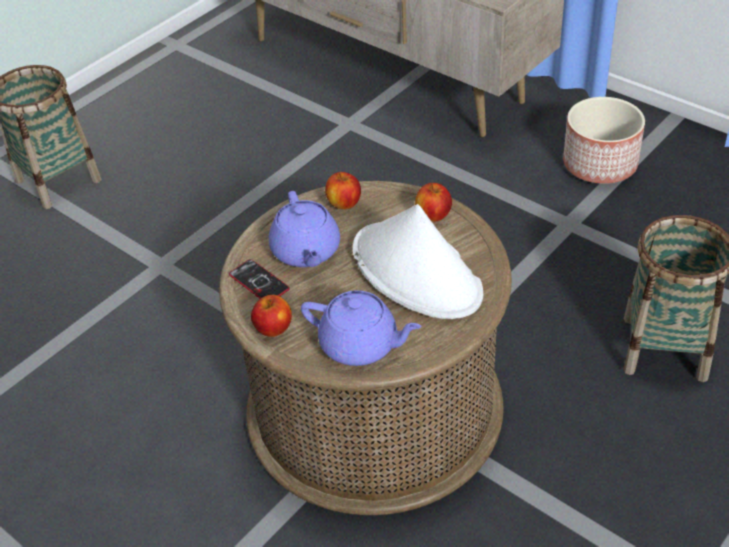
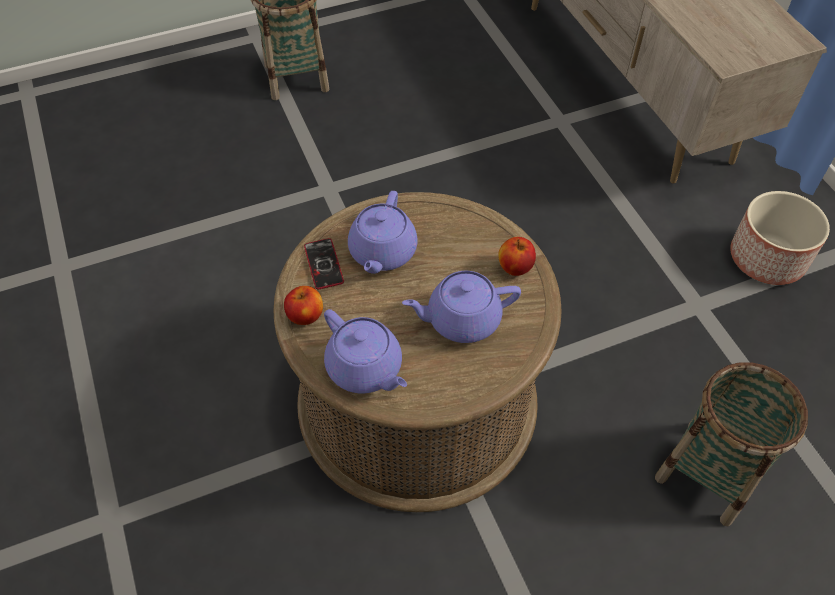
camera: 25 degrees right, 10 degrees up
(344, 204) = (445, 219): apple -> none
(417, 272) = (461, 319): white hat -> purple teapot

